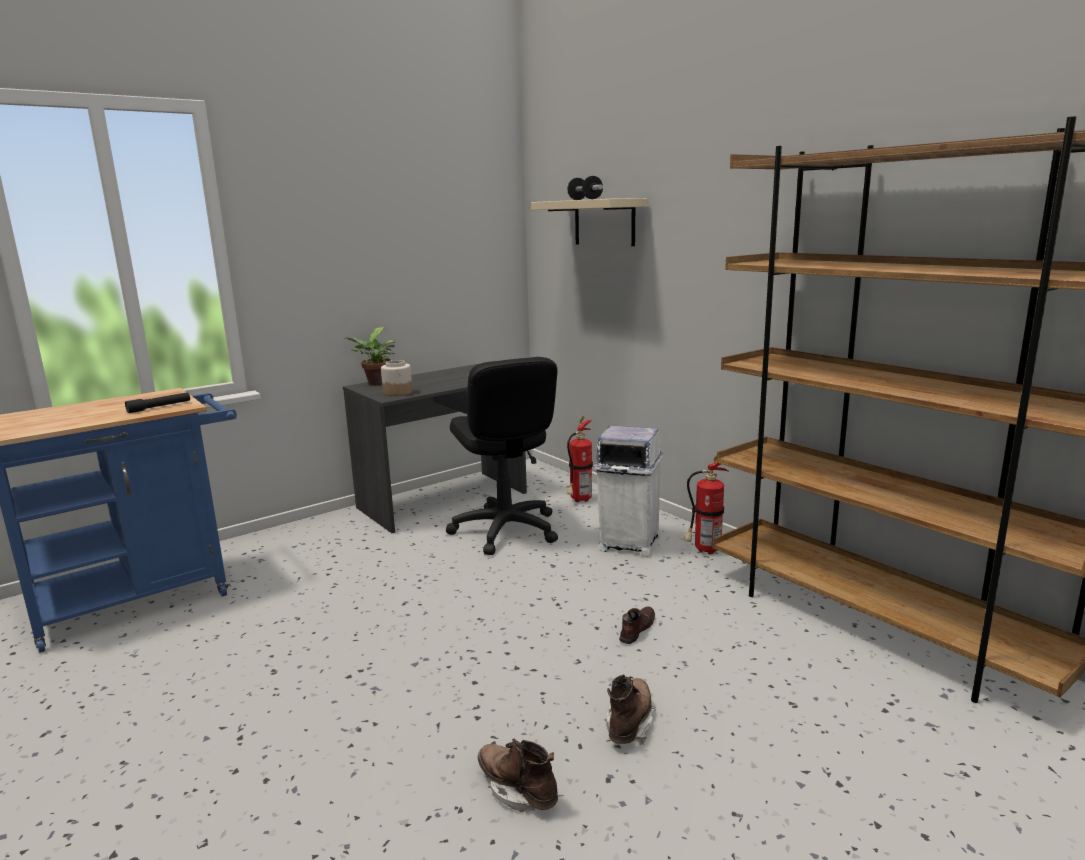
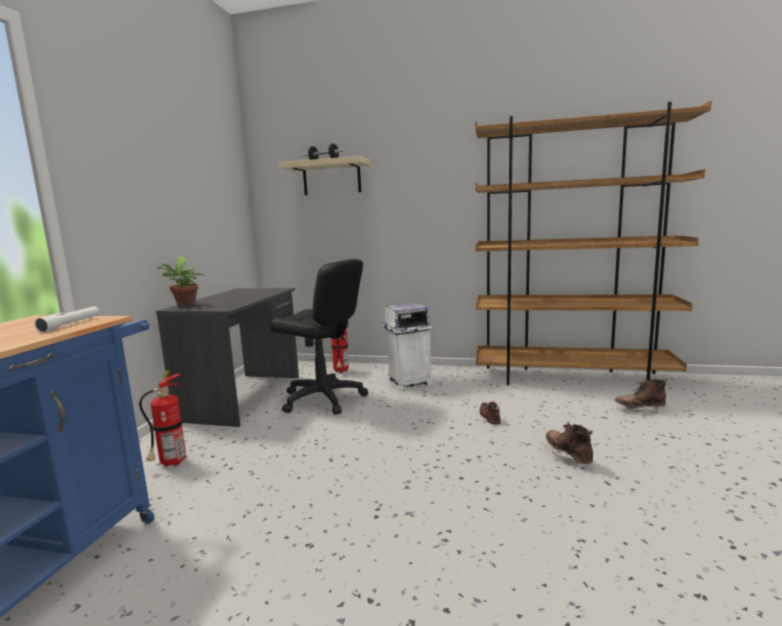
camera: 40 degrees left, 5 degrees down
(159, 407) = (71, 324): black flashlight -> white flashlight
(398, 392) = (224, 305): jar -> none
(517, 790) = (586, 513): brown boot -> brown boot (639, 409)
(704, 551) = (452, 374): fire extinguisher -> fire extinguisher (170, 464)

